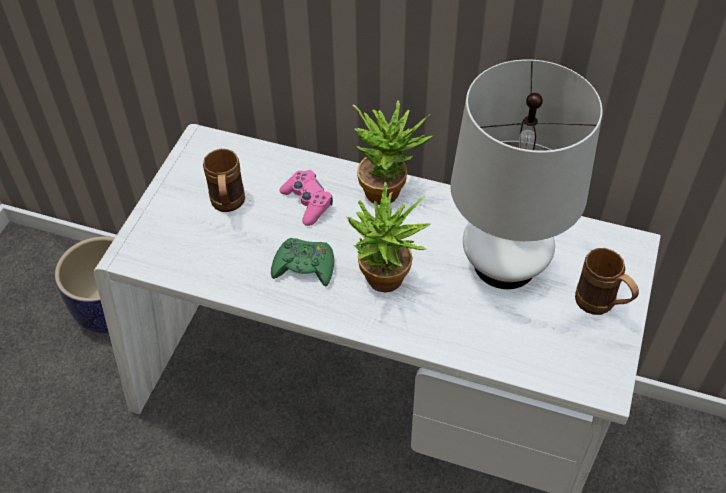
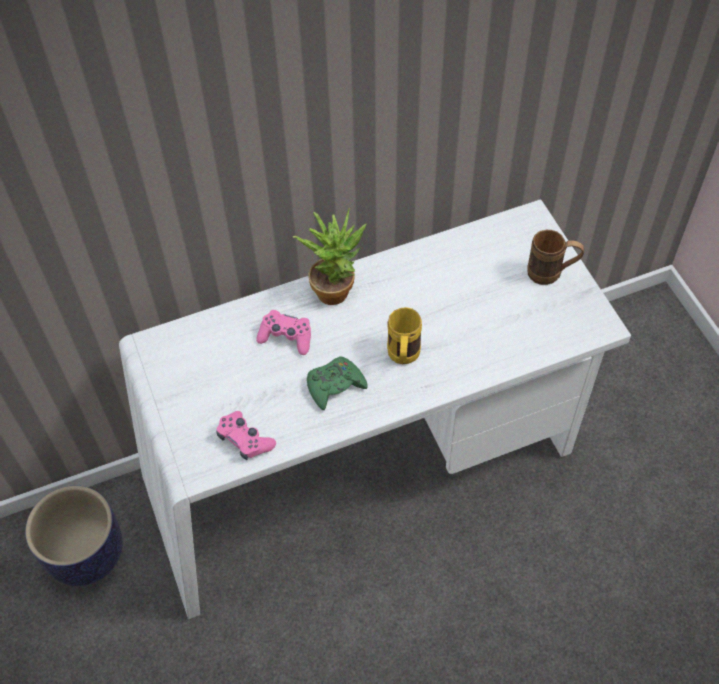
camera: 40 degrees left, 5 degrees up
(191, 258) = (245, 440): none -> pink game controller
(228, 206) = (229, 381): brown mug -> none
(384, 284) = (403, 358): potted plant -> yellow mug
(504, 264) = (466, 287): white table lamp -> none

